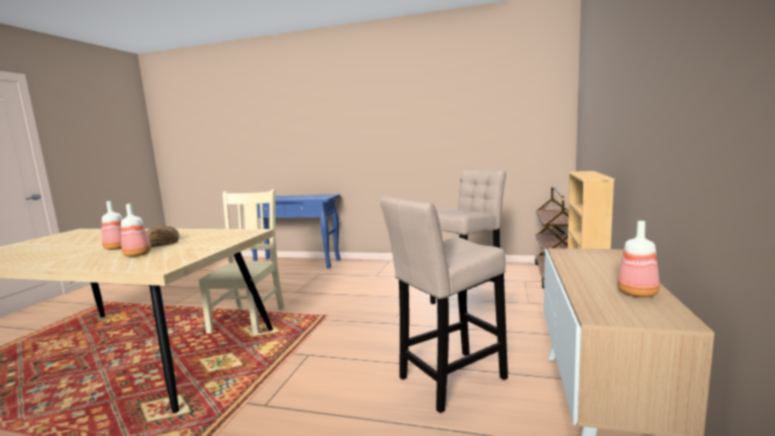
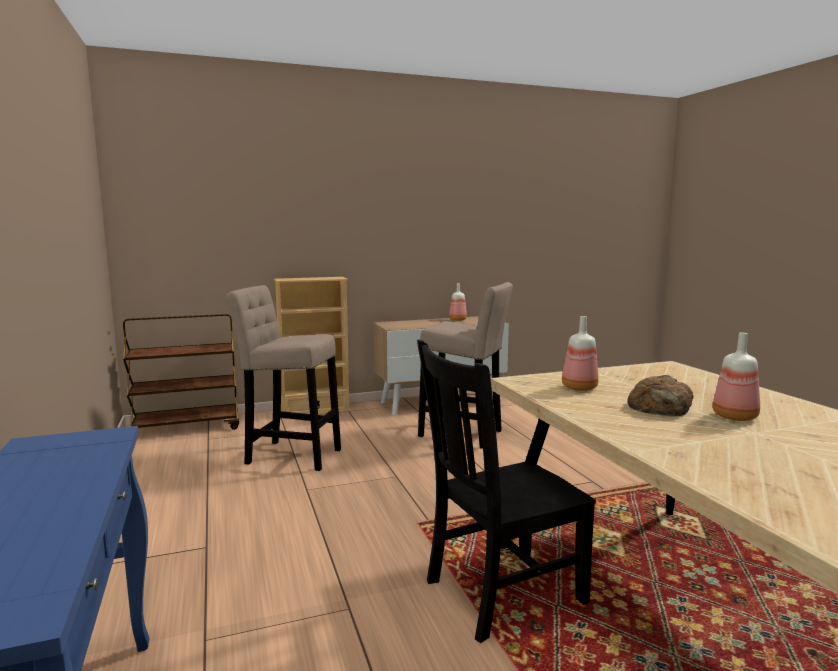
camera: 125 degrees left, 0 degrees up
(137, 254) = (698, 391): bottle -> bottle (579, 388)
(249, 318) = (500, 592): beige chair -> black chair

